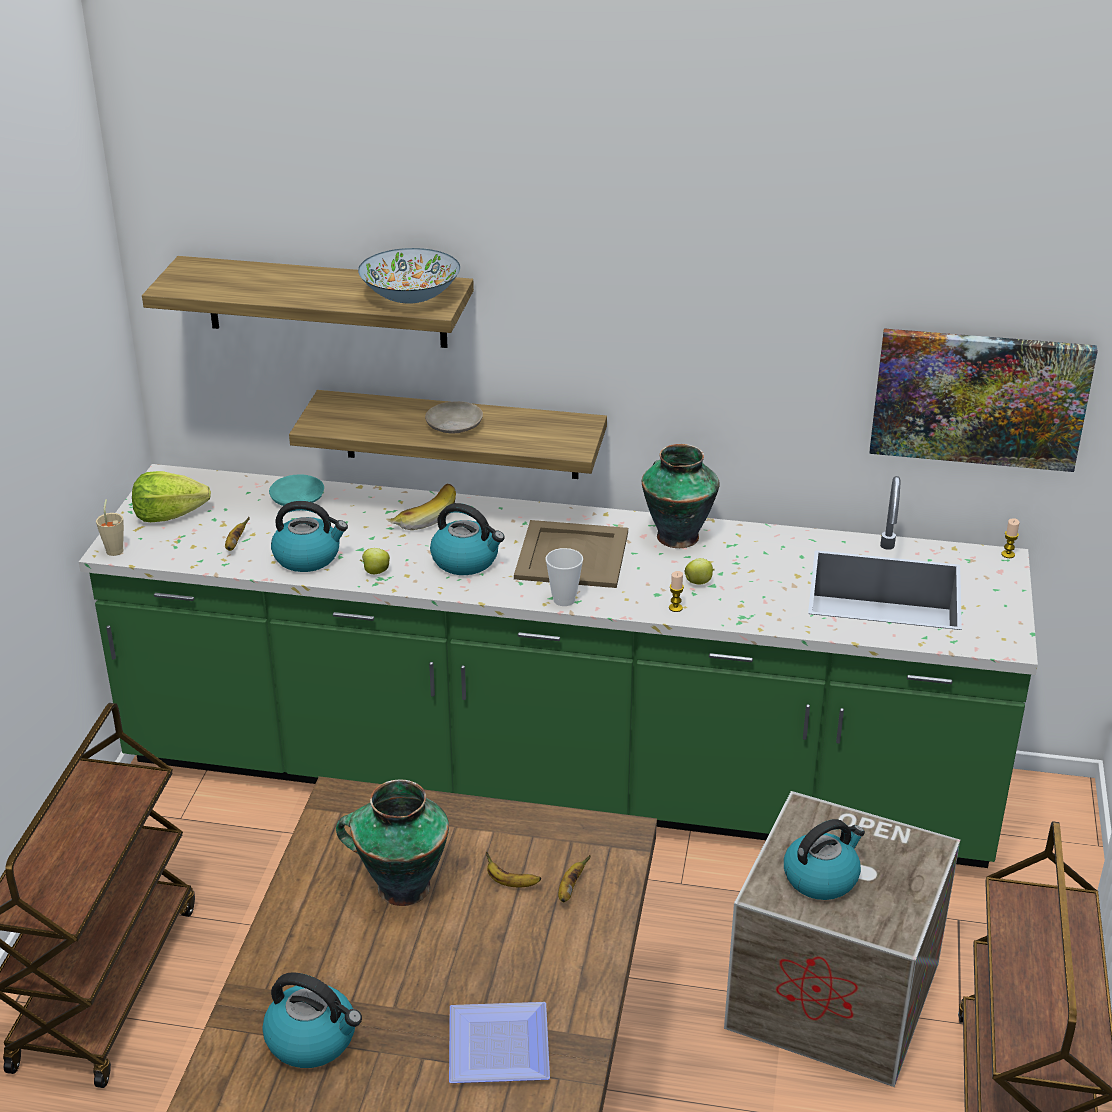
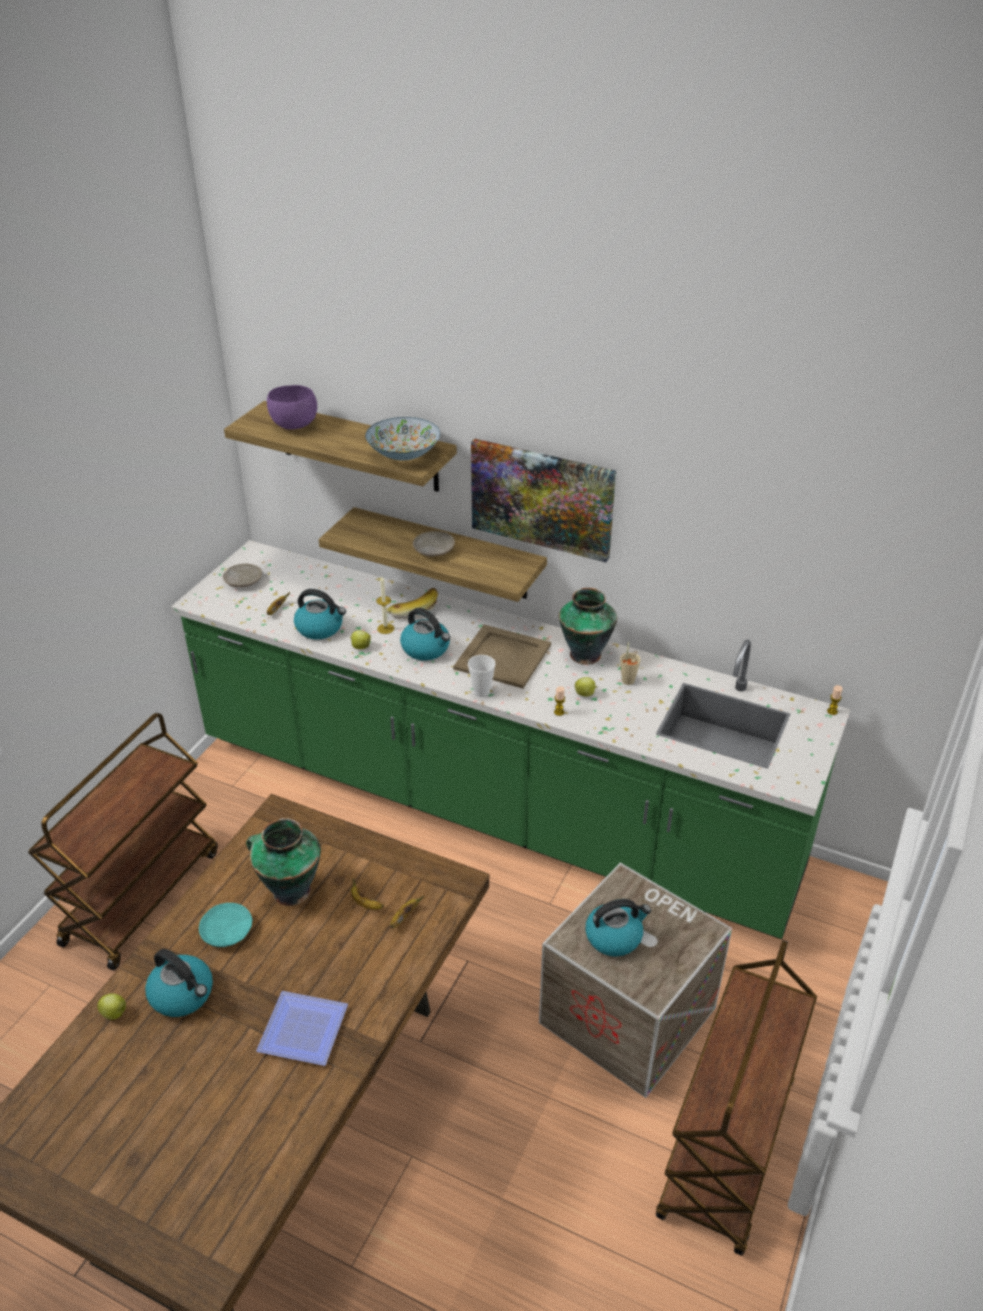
camera: 15 degrees right, 5 degrees up
(115, 548) = (198, 600): beige cup -> beige cup (628, 678)
(169, 515) = (243, 581): lettuce -> beige plate
(227, 1082) = (115, 1014): none -> apple
(238, 280) = (293, 425): none -> purple bowl
(297, 499) = (332, 582): turquoise plate -> turquoise plate (226, 931)
(399, 545) = (385, 628): none -> candle
(979, 398) = (821, 590): picture -> picture (542, 498)

